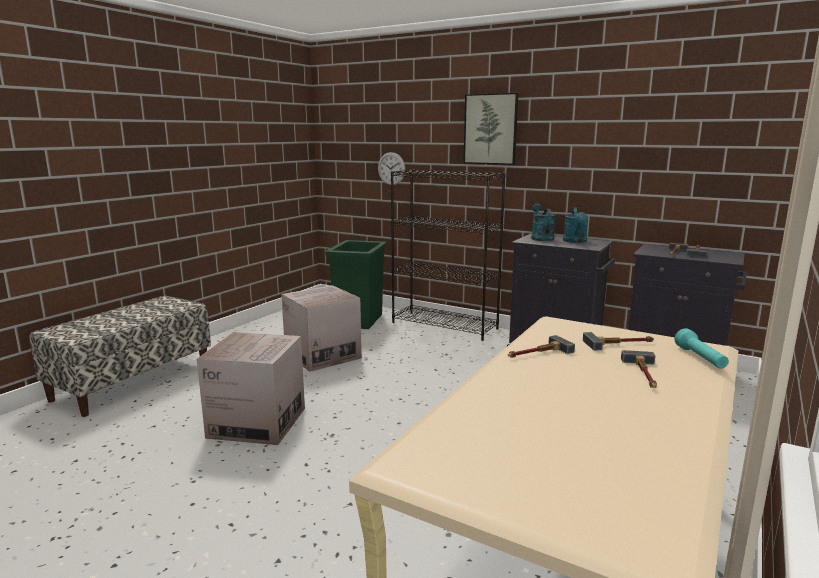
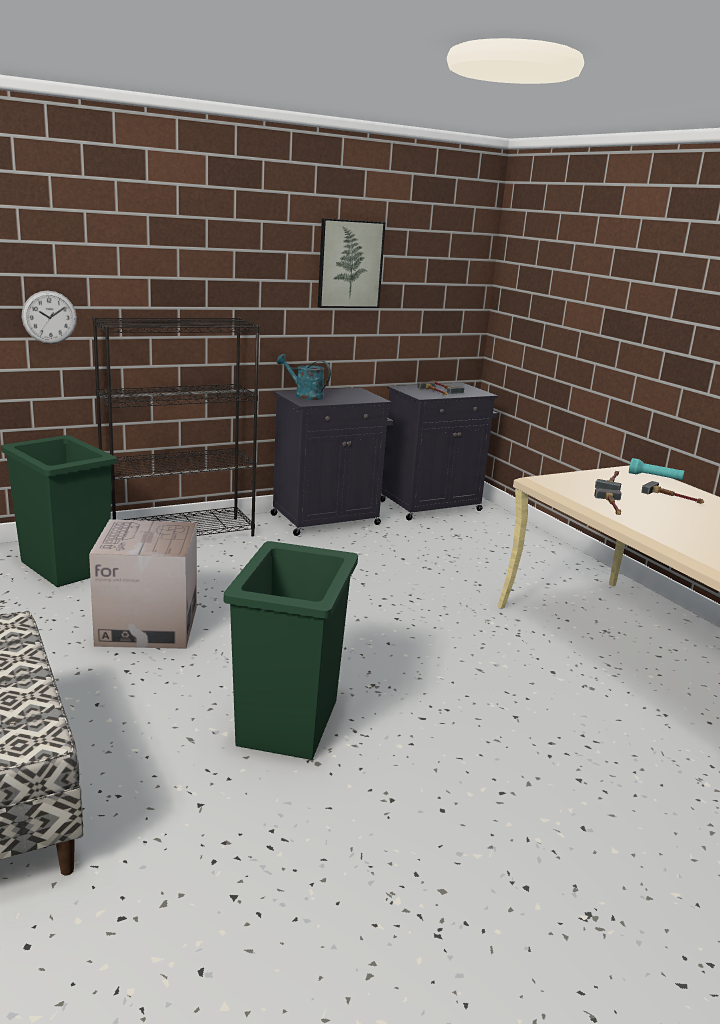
camera: 60 degrees left, 5 degrees up
(257, 422) = (289, 722): cardboard box -> green trash can
(490, 129) = (213, 259): picture -> picture (350, 264)
(575, 241) = (342, 394): turquoise watering can -> none

